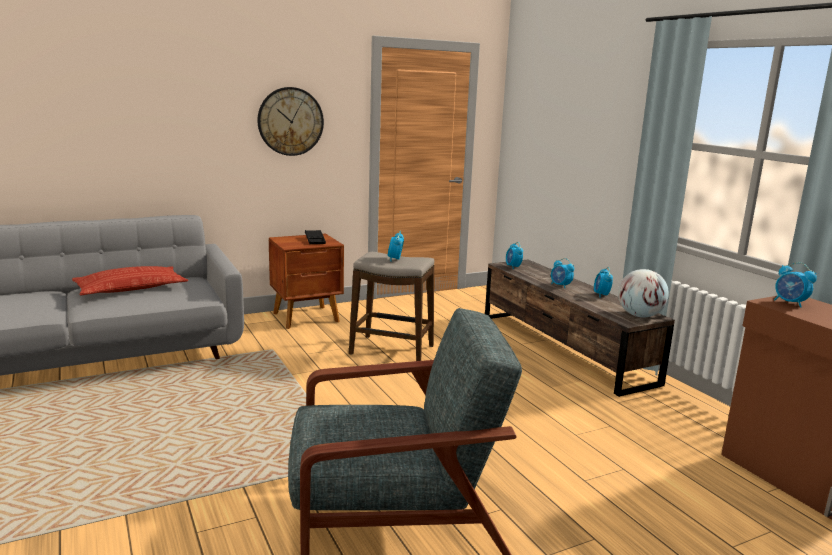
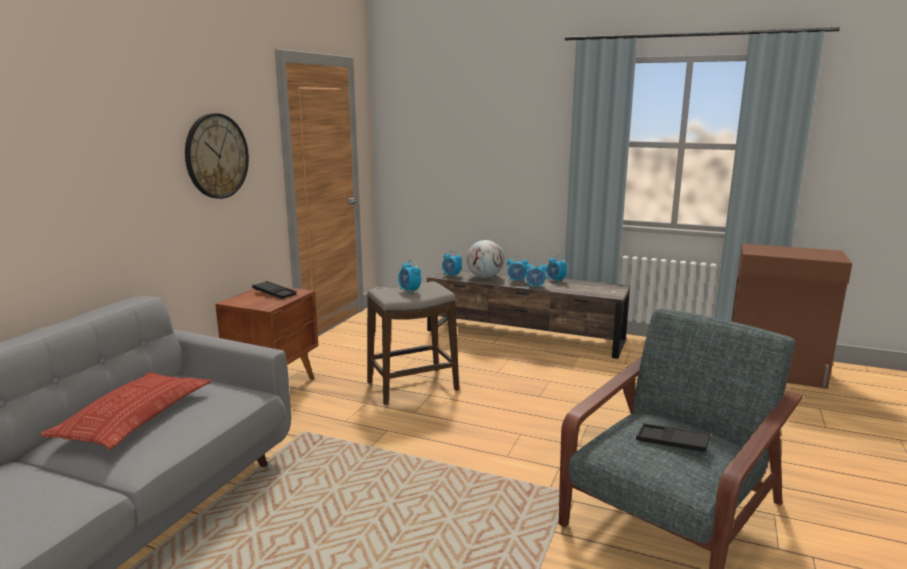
camera: 40 degrees left, 0 degrees up
(369, 427) = (672, 442): none -> black tray
(639, 316) = (609, 289): globe -> globe (484, 277)
(790, 303) = (760, 250): alarm clock -> alarm clock (535, 287)

